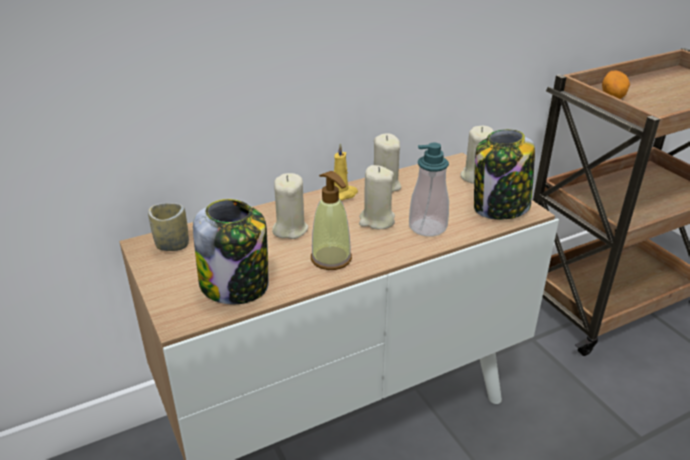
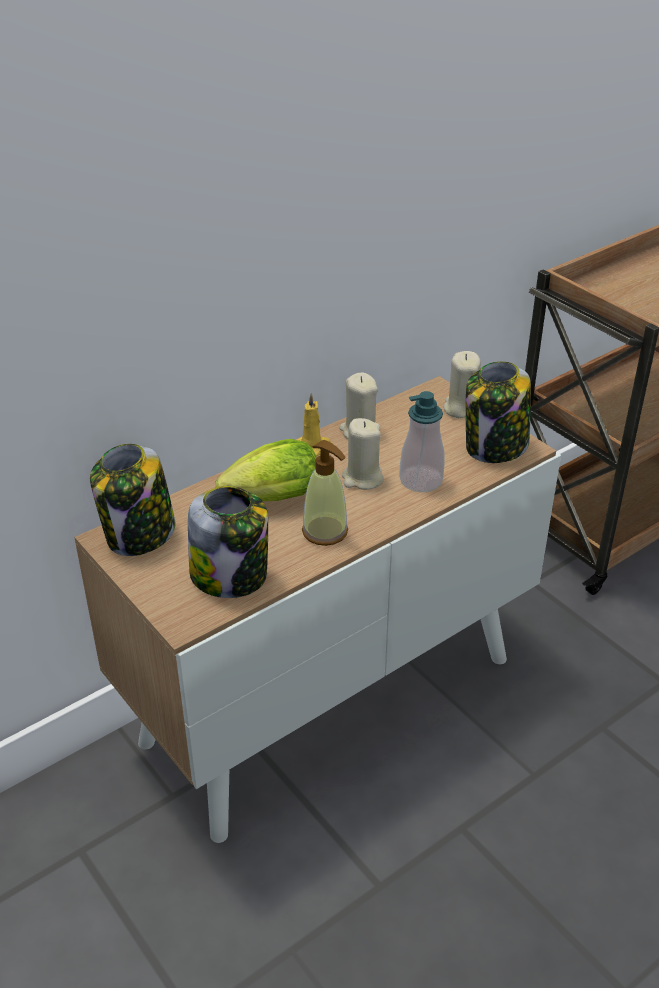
camera: 10 degrees left, 5 degrees up
(172, 245) = (139, 535): cup -> jar
(290, 229) = (267, 500): beige candle -> lettuce
(613, 95) = (605, 290): potato -> none

